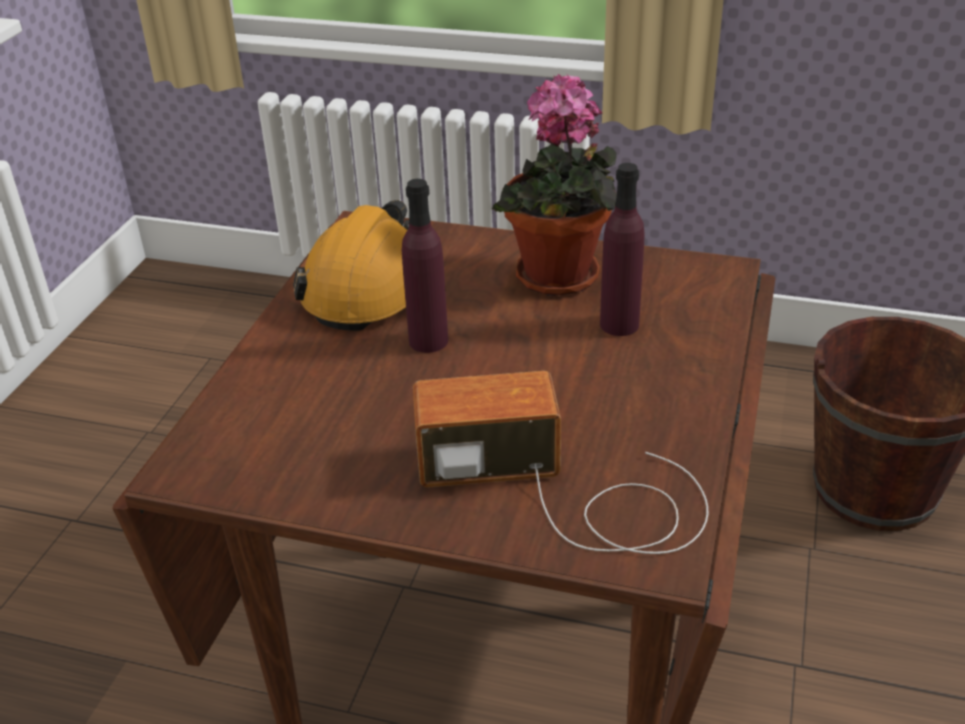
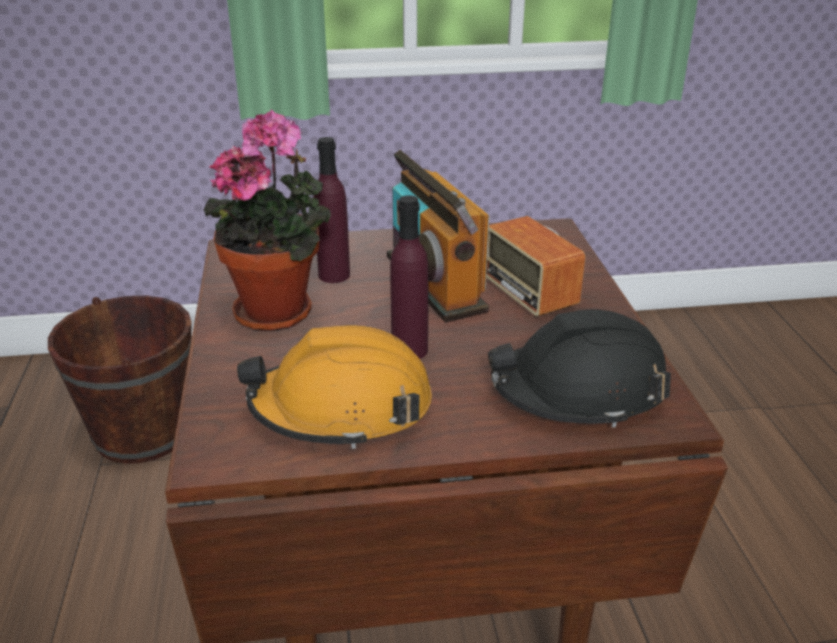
camera: 115 degrees left, 5 degrees down
(274, 425) = (578, 391): none -> black hard hat
(556, 391) = (434, 283): none -> radio

